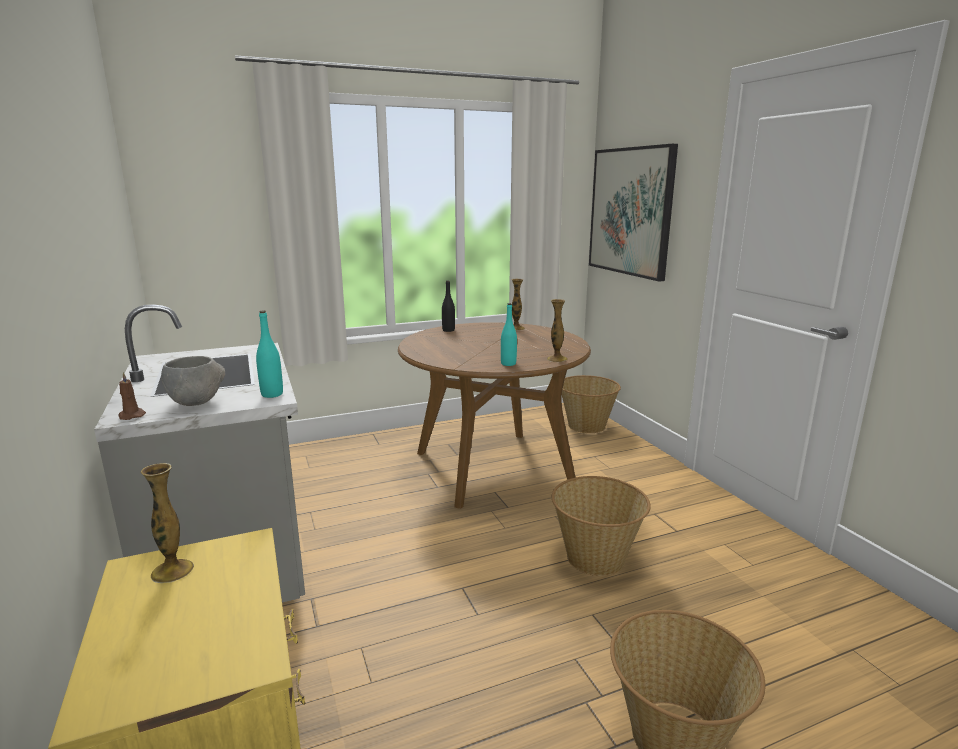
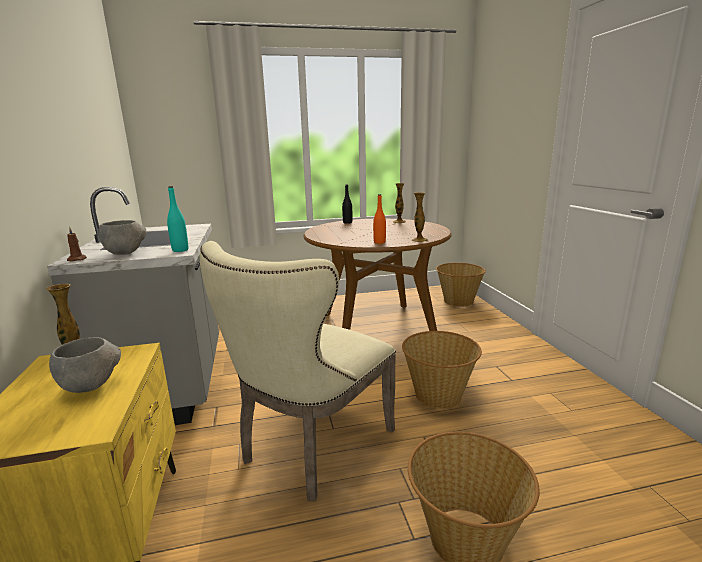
camera: 10 degrees right, 0 degrees up
(216, 602) = (91, 387): none -> grey bowl
(457, 644) = (310, 448): none -> beige chair
(508, 364) = (379, 242): turquoise bottle -> orange bottle
(630, 211) = (495, 131): picture -> none

